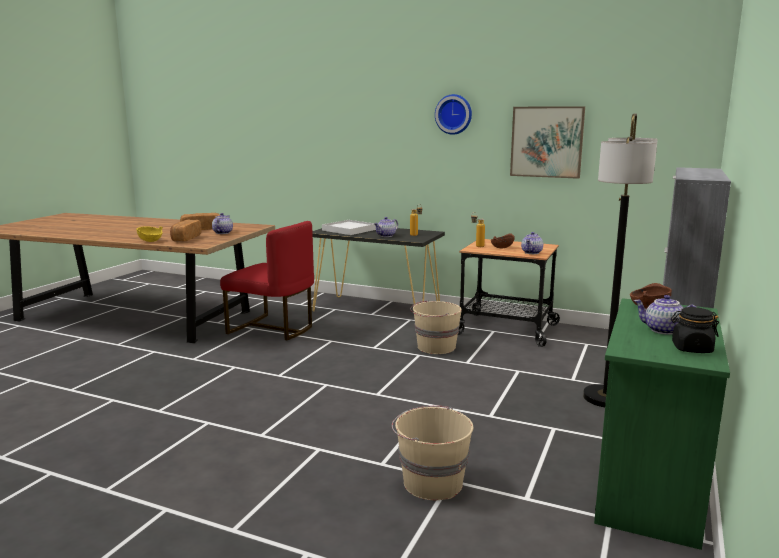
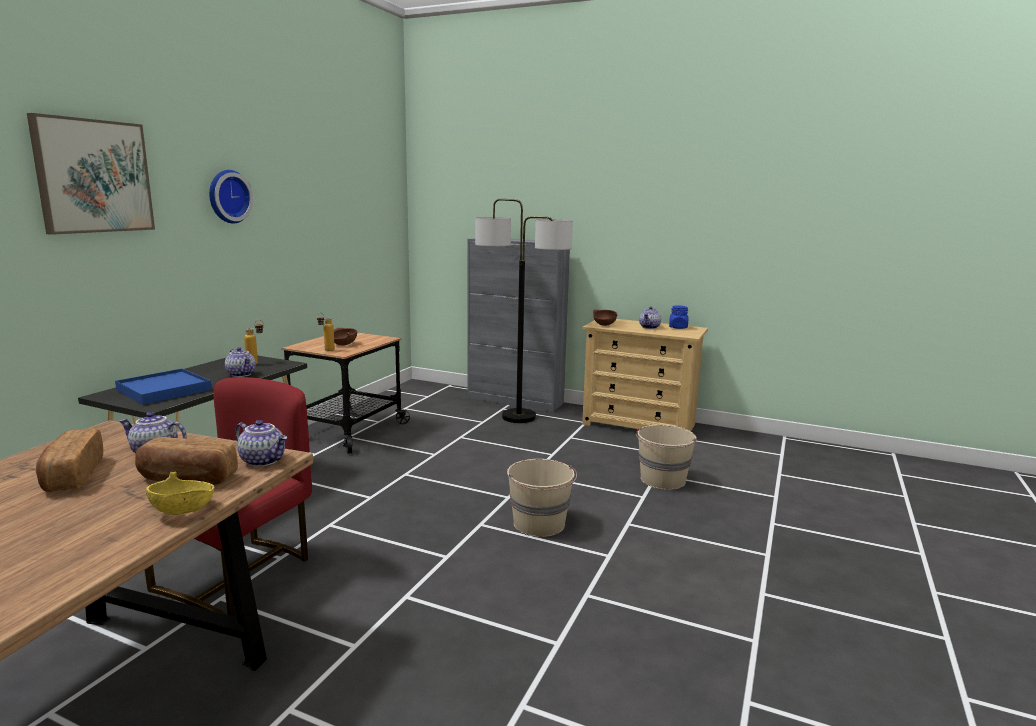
camera: 90 degrees left, 0 degrees up
(349, 230) = (164, 390): white tray -> blue tray
(435, 347) = (386, 465): beige bucket -> beige bucket (540, 524)
(532, 253) = (375, 339): teapot -> teapot (264, 460)
(546, 142) = (315, 226): picture -> picture (94, 176)
(649, 486) = (639, 424): green dresser -> beige dresser
(691, 348) = (678, 327): black jar -> blue jar

